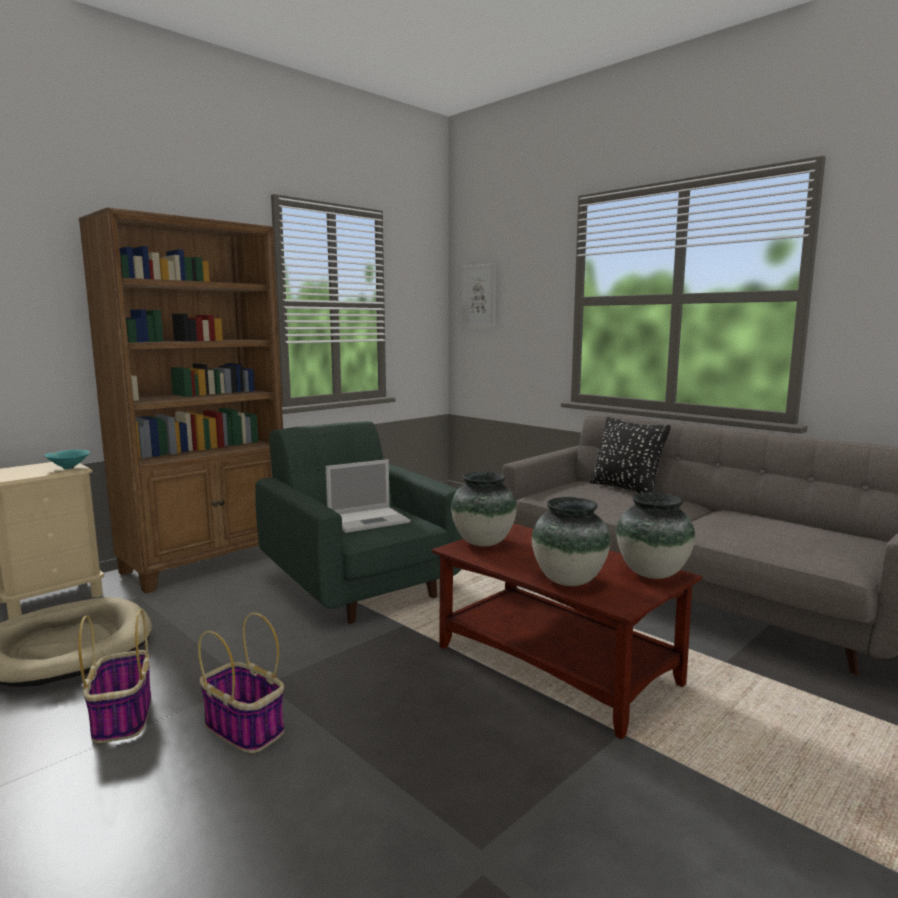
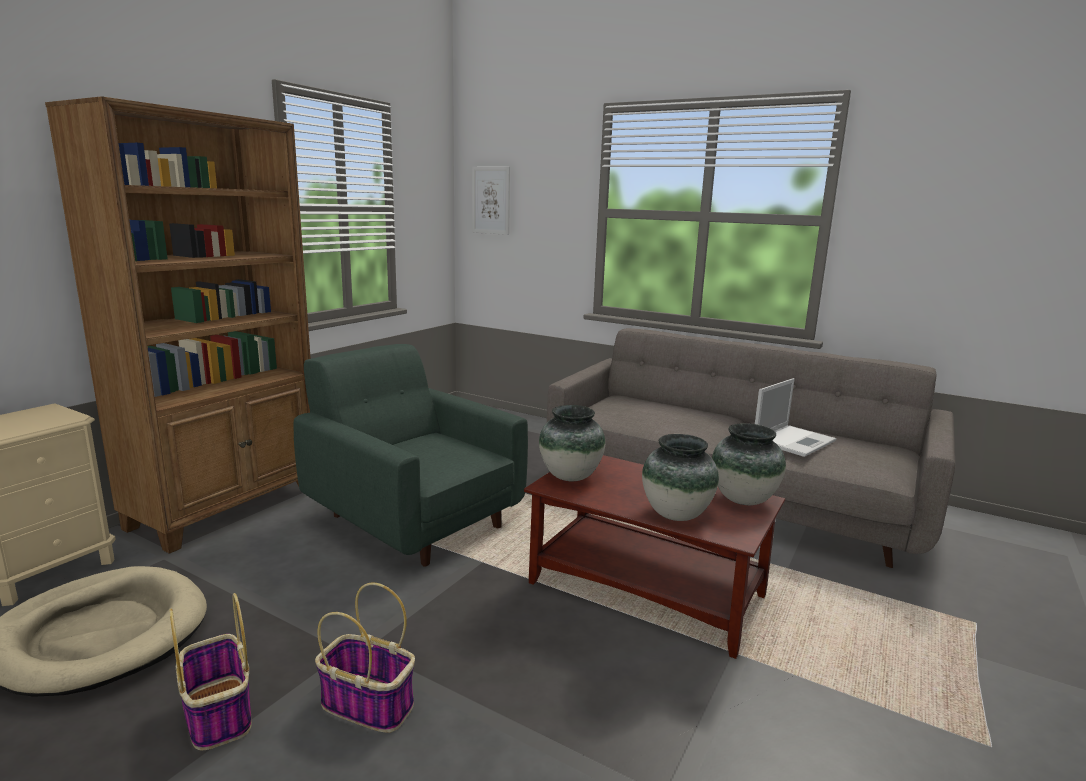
camera: 15 degrees left, 5 degrees up
(68, 468) = (61, 418): turquoise bowl -> none
(369, 520) = (431, 454): laptop -> laptop (794, 440)
(626, 489) = (663, 403): black pillow -> none

